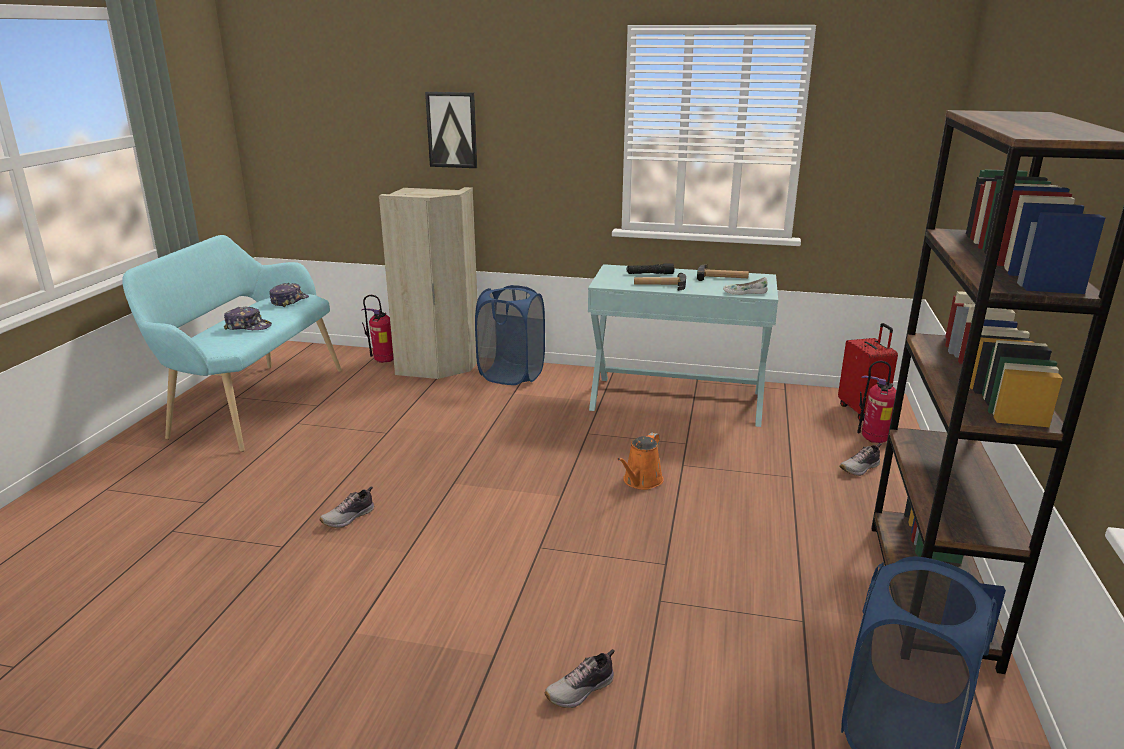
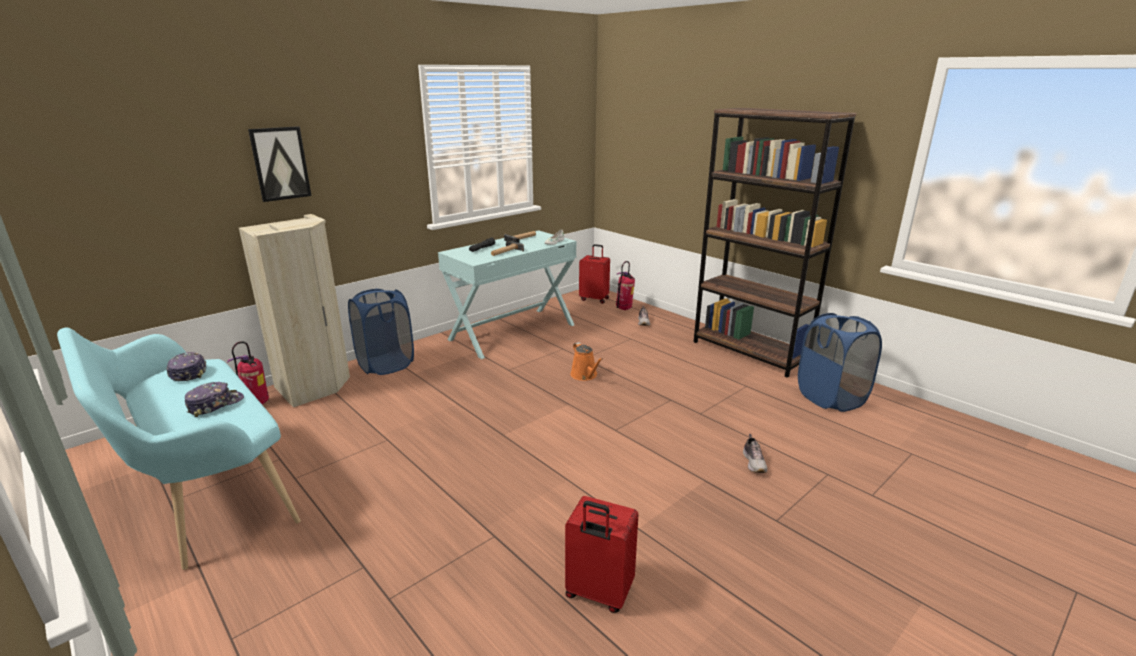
camera: 55 degrees left, 0 degrees up
(230, 642) = (598, 593): none -> red suitcase
(349, 517) = (492, 492): shoe -> none

